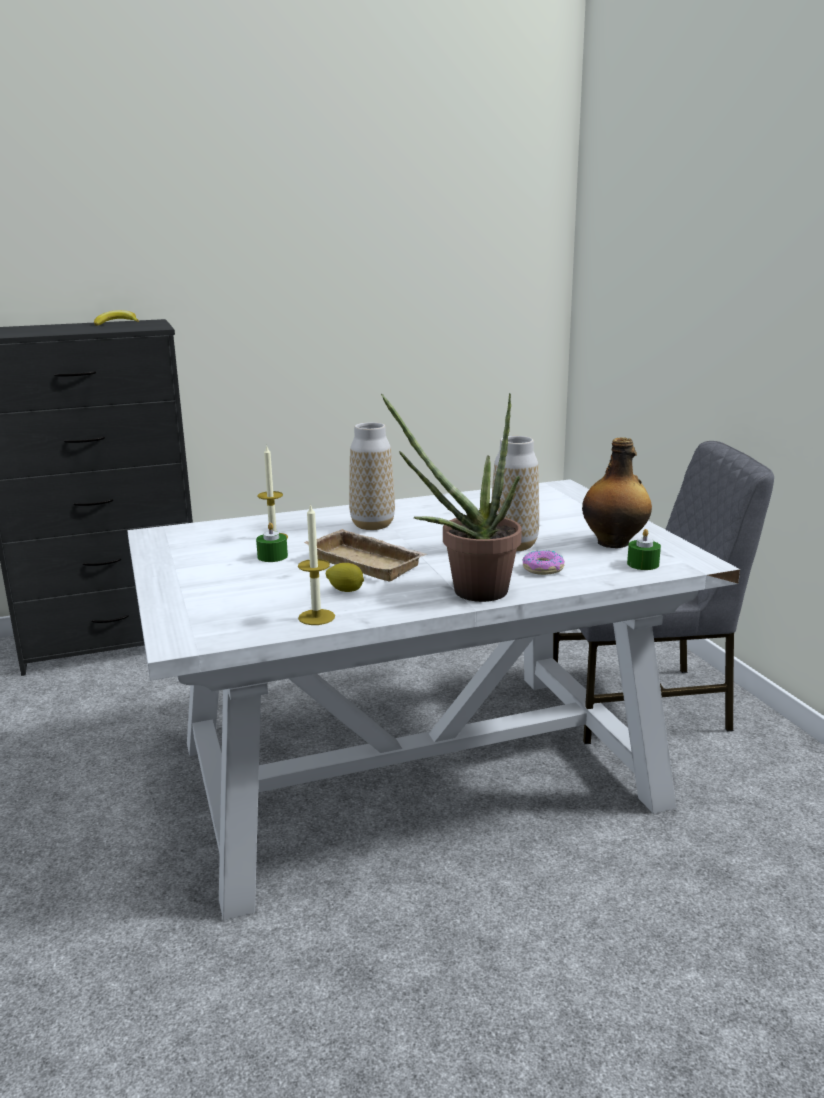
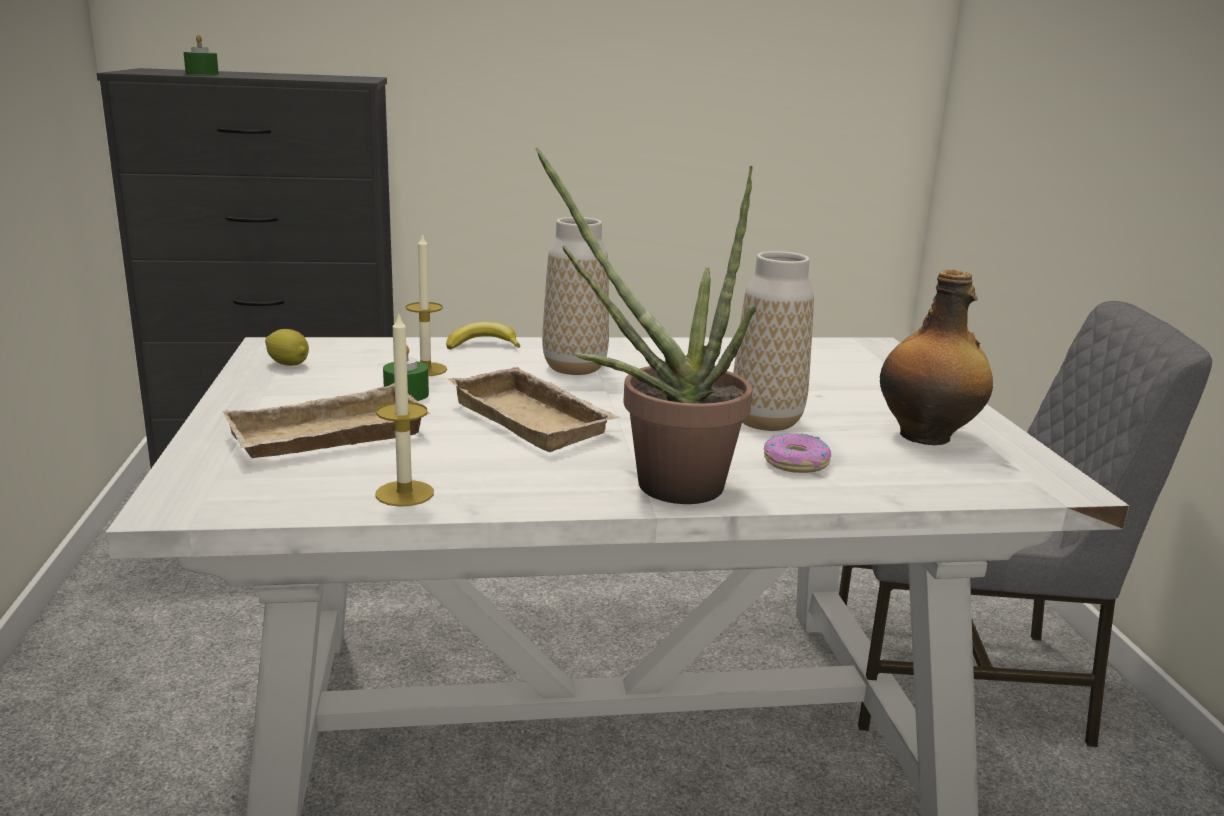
camera: 10 degrees right, 0 degrees up
(117, 323) = (317, 75): banana -> banana (483, 345)
(241, 590) = (327, 438): none -> beige tray
(346, 590) = (476, 457): lemon -> lemon (288, 364)
(643, 564) = (962, 476): green candle -> green candle (202, 74)

